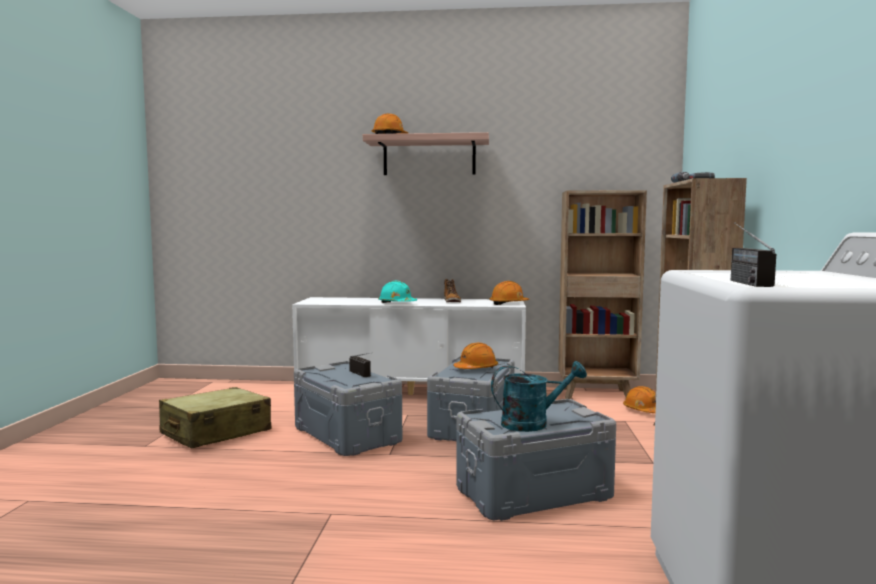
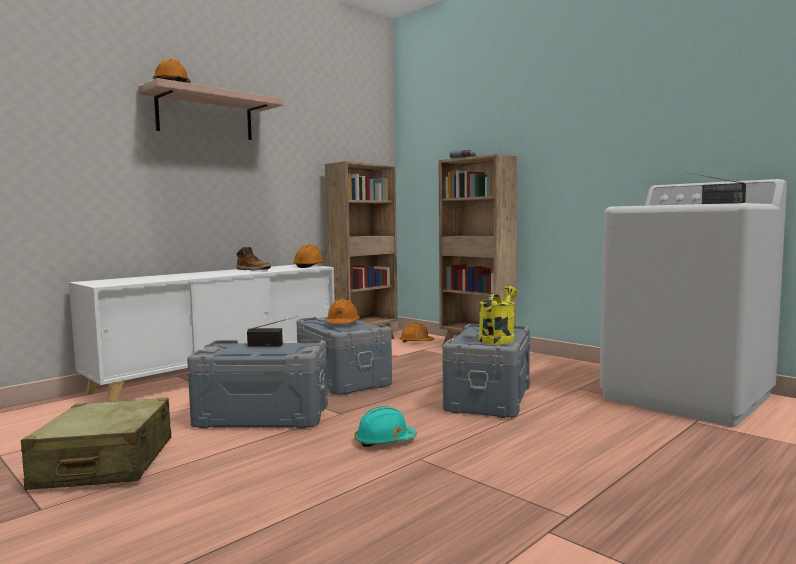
camera: 50 degrees left, 0 degrees up
(397, 303) = (214, 275): turquoise hard hat -> turquoise hard hat (384, 441)
(533, 423) = (498, 339): turquoise watering can -> yellow watering can

